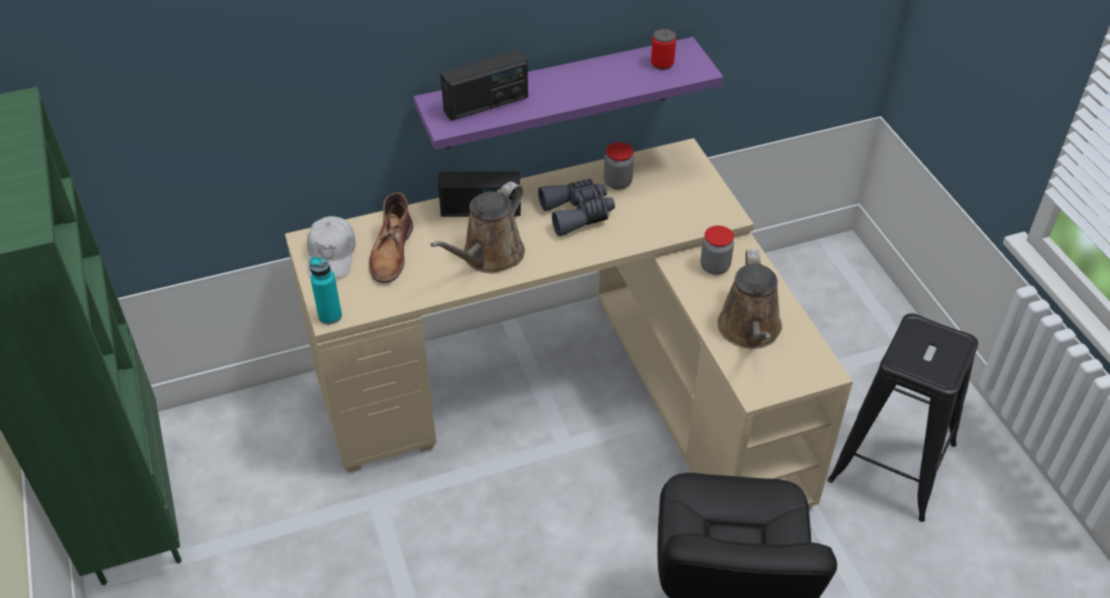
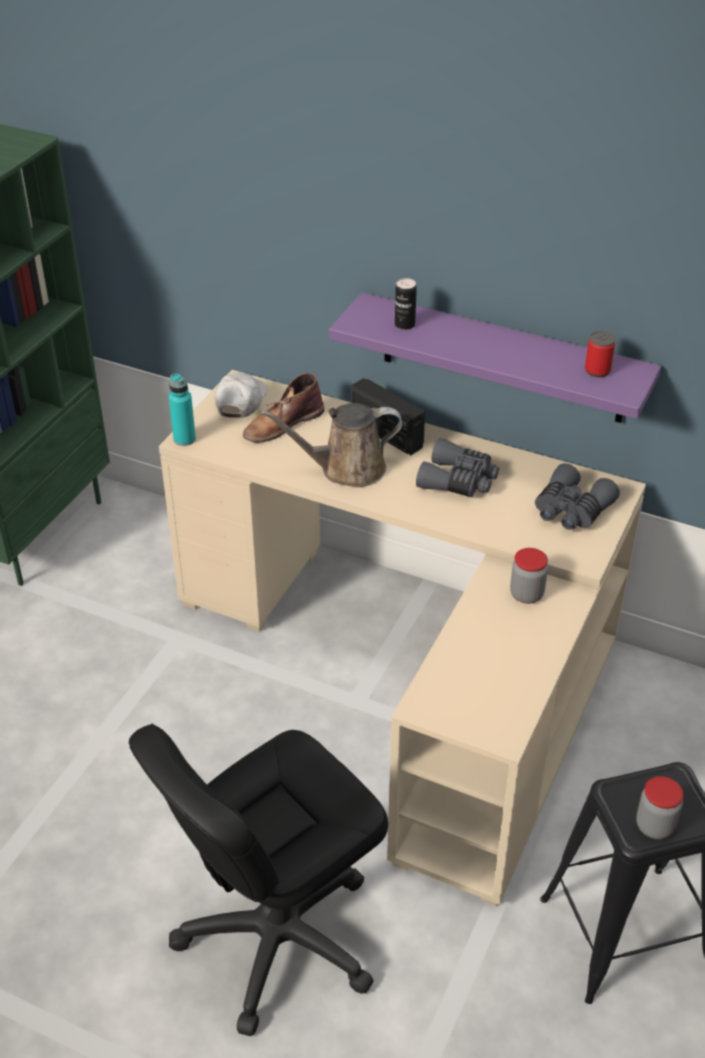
camera: 45 degrees right, 5 degrees down
(332, 255) = (241, 401): white cap -> white cap turned 150 degrees clockwise
(486, 104) = (404, 325): radio -> can
(618, 182) = (525, 478): jar -> jar (654, 826)
(675, 187) = (571, 510): none -> grey binoculars
(750, 331) = (484, 661): brown watering can -> none

